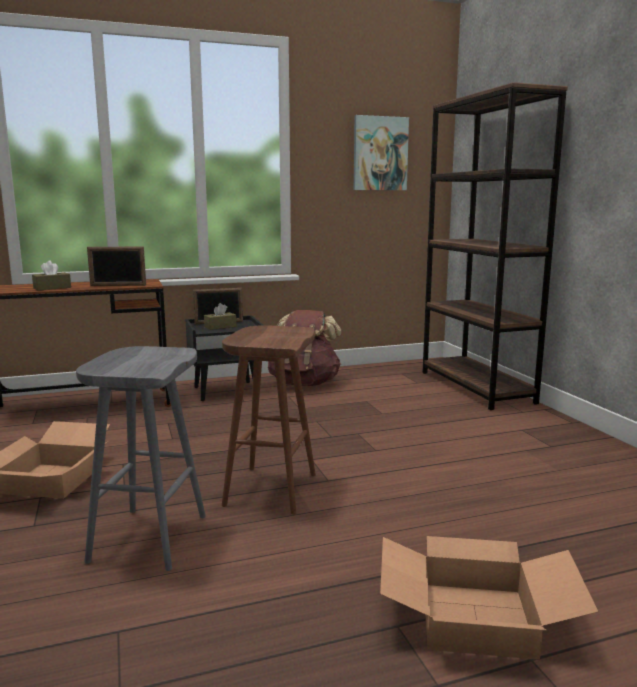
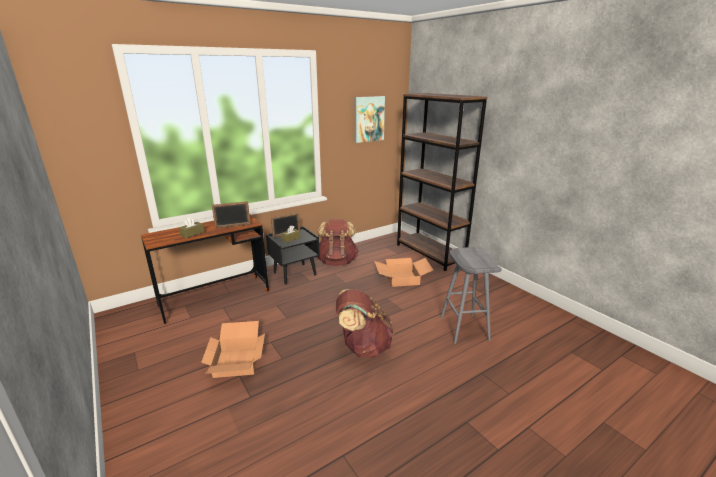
camera: 15 degrees left, 10 degrees up
(148, 537) = (319, 392): grey stool -> grey stool (463, 328)
(270, 489) = (363, 347): brown stool -> brown backpack
(474, 620) = (497, 411): cardboard box -> cardboard box (402, 279)

